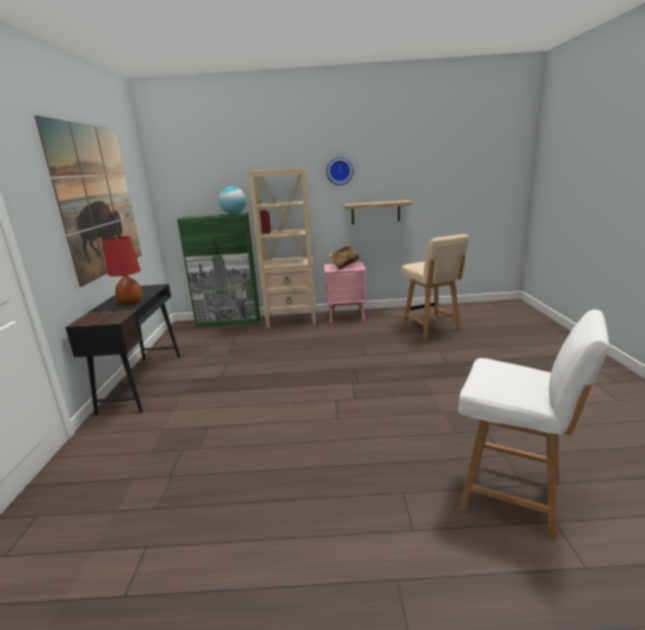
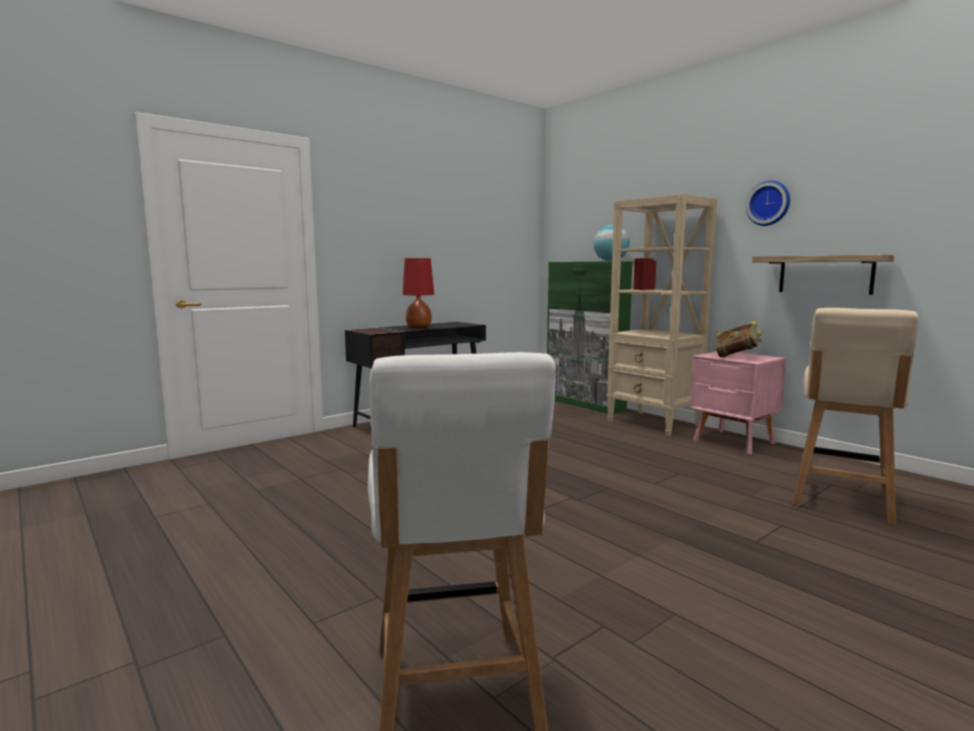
camera: 50 degrees right, 10 degrees down
(98, 200) = (442, 226): picture -> none

